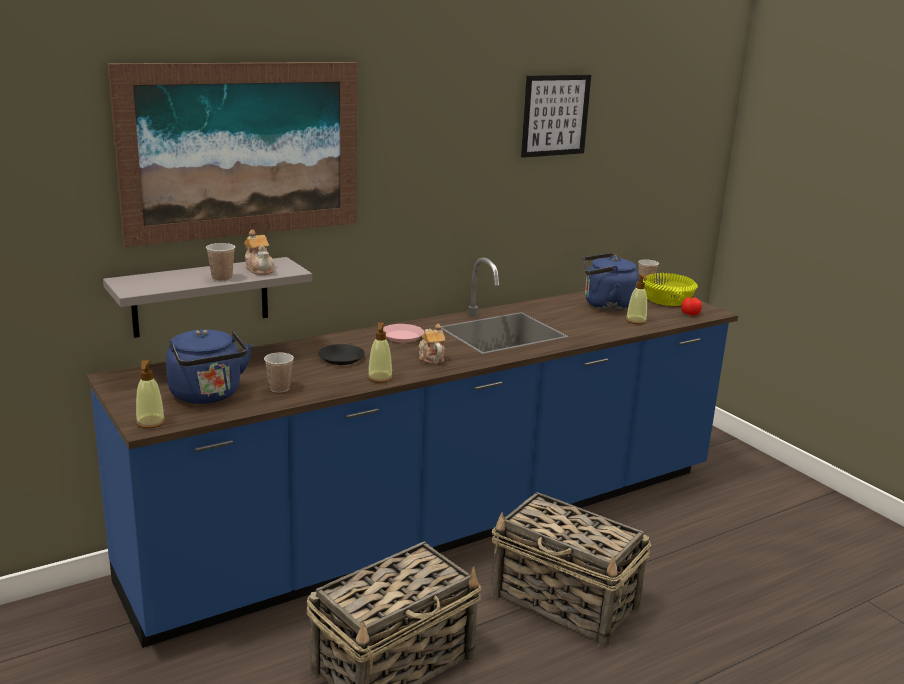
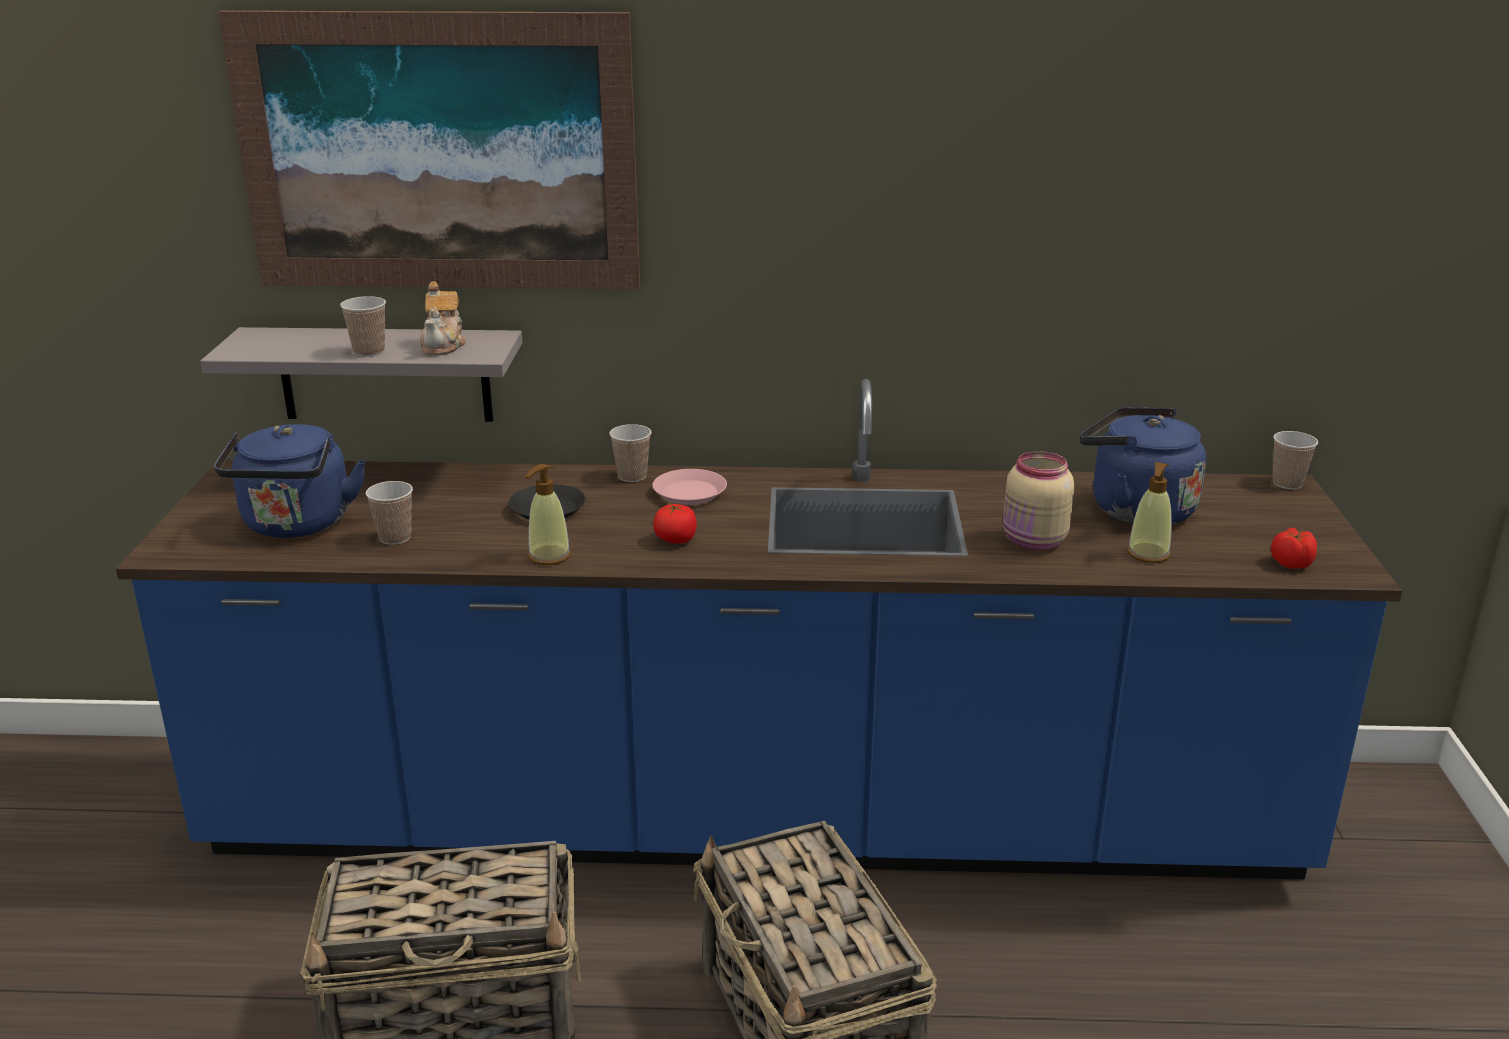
camera: 35 degrees right, 5 degrees up
(150, 423) = (177, 548): soap dispenser -> none
(360, 335) = (632, 476): none -> cup
(430, 357) = (676, 540): teapot -> tomato
(555, 115) = (1072, 123): picture -> none
(586, 325) = (1034, 542): none -> beige jar
(668, 299) = (1288, 523): yellow bowl -> none

